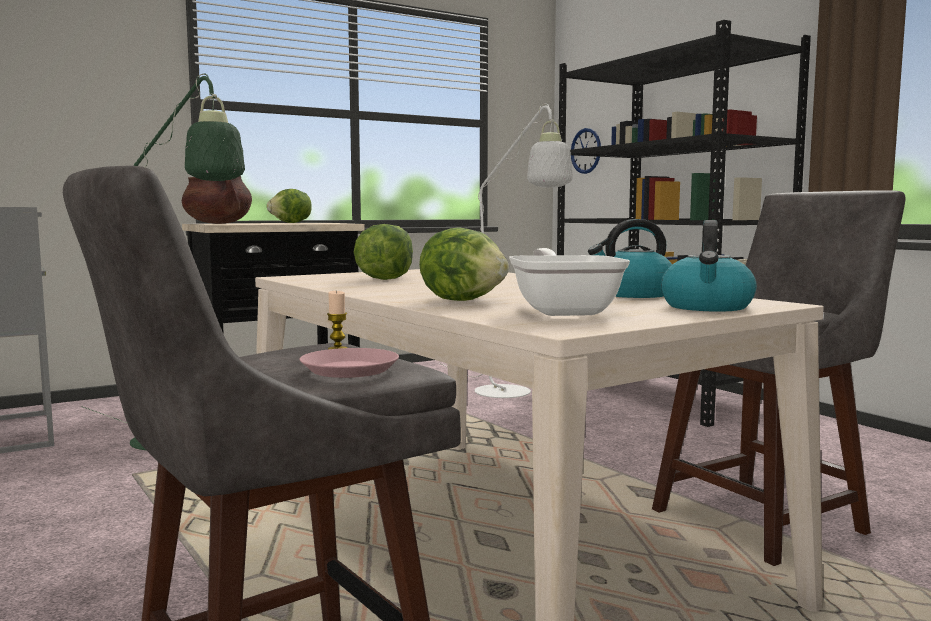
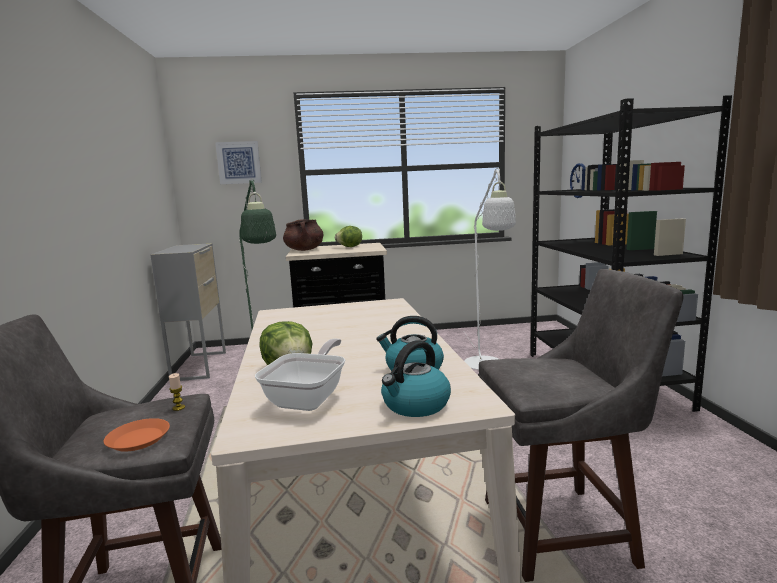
camera: 25 degrees right, 5 degrees up
(81, 73) = (239, 162): none -> picture
(350, 369) = (139, 439): pink plate -> orange plate
(384, 279) = (316, 320): lettuce -> none

